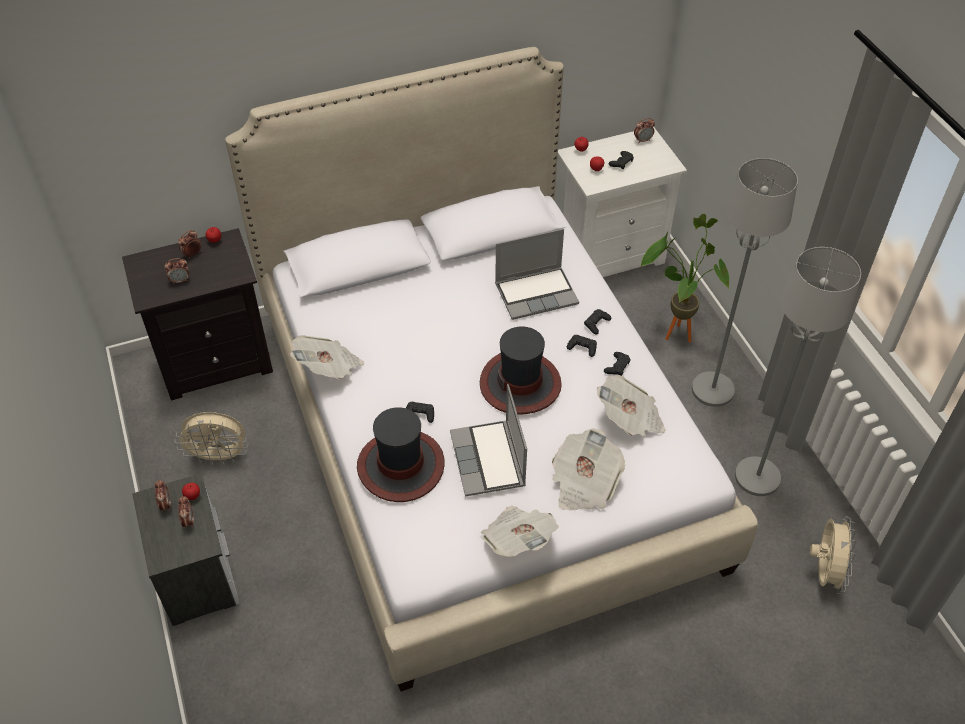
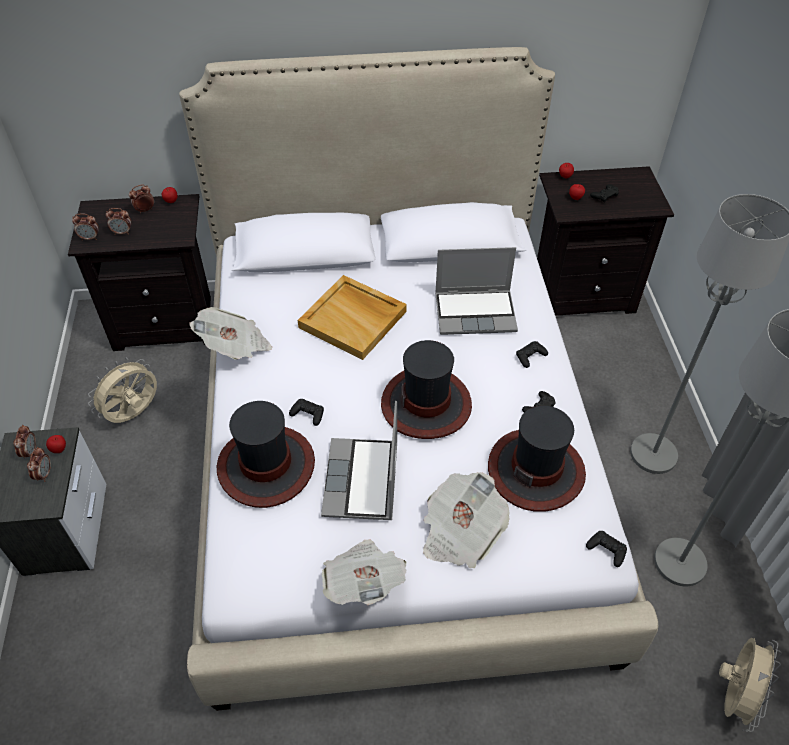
camera: 15 degrees right, 0 degrees up
(219, 456) = (134, 414): beige fan -> beige fan turned 120 degrees clockwise
(429, 321) = (354, 319): none -> beige tray
(582, 348) = (506, 379): black game controller -> black game controller (606, 550)
(609, 253) = (581, 293): white nightstand -> black nightstand
(630, 419) = (536, 470): newspaper -> hat
(643, 140) = (634, 178): alarm clock -> alarm clock (90, 238)
(673, 331) = (626, 383): potted plant -> none

